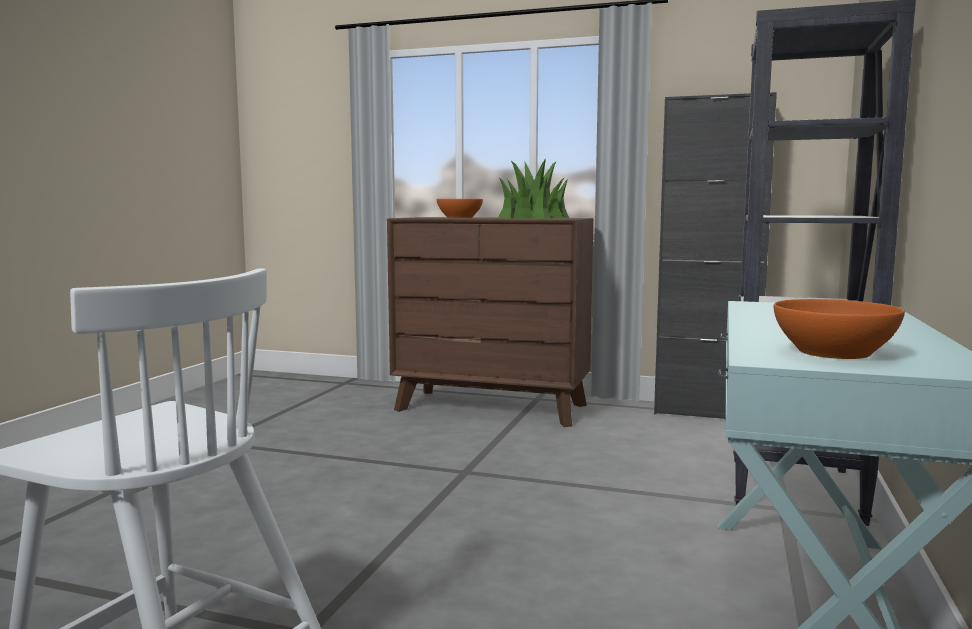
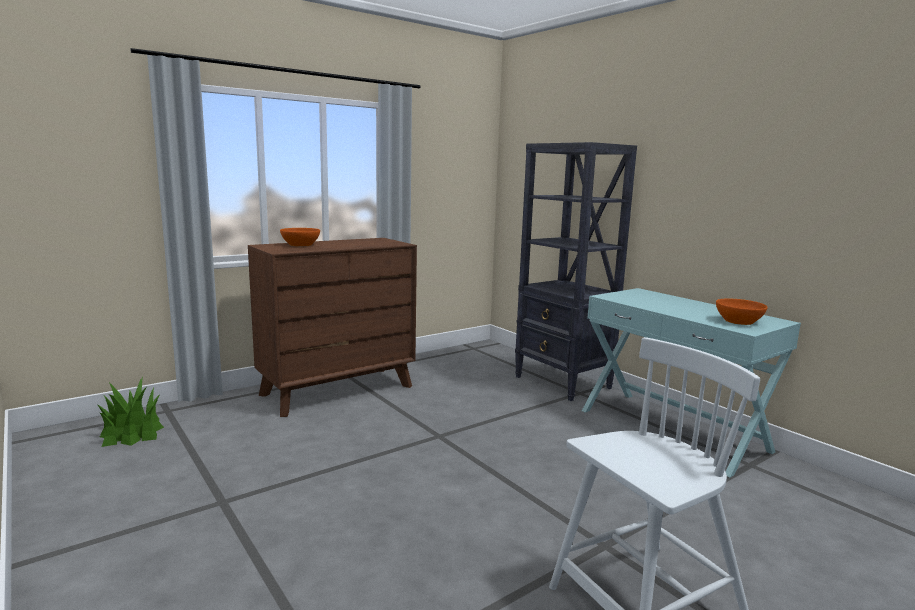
camera: 55 degrees left, 5 degrees up
(534, 218) = (364, 242): potted plant -> potted plant (132, 432)
(705, 412) = (445, 354): black cabinet -> none

